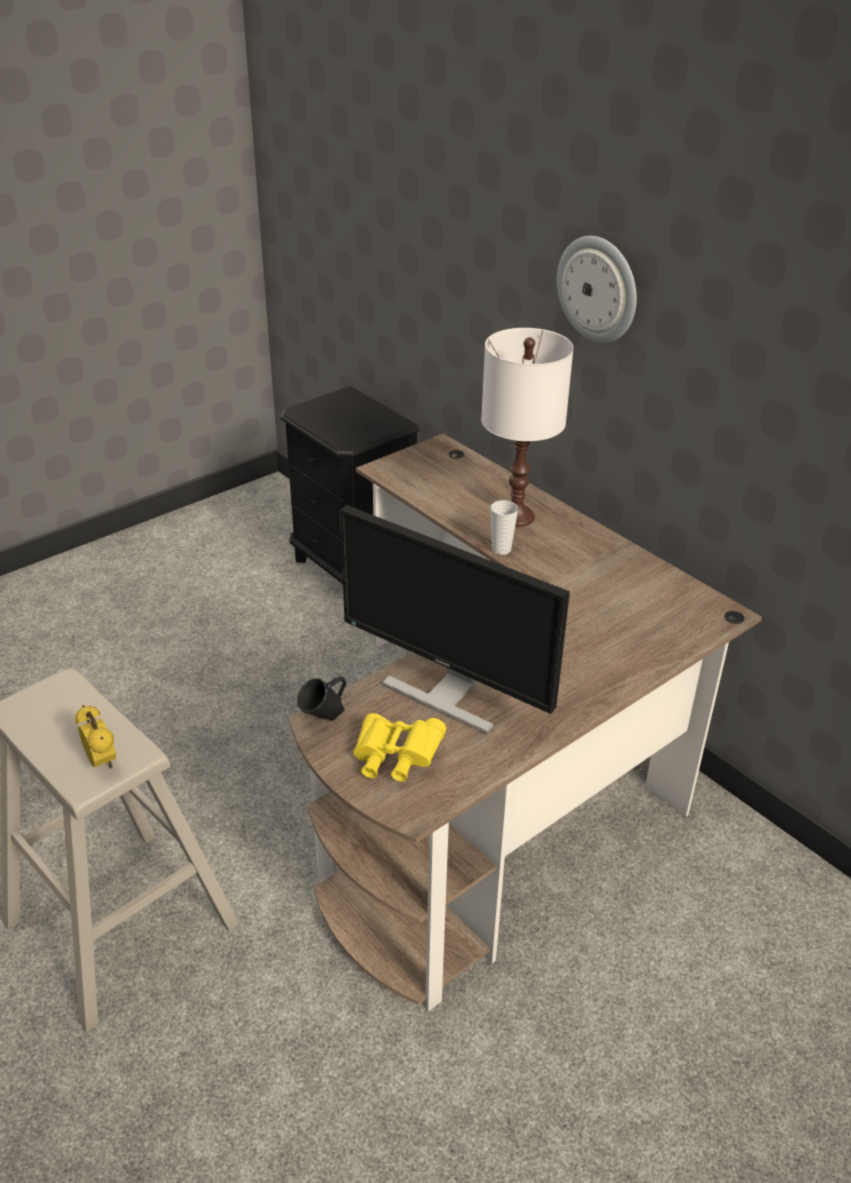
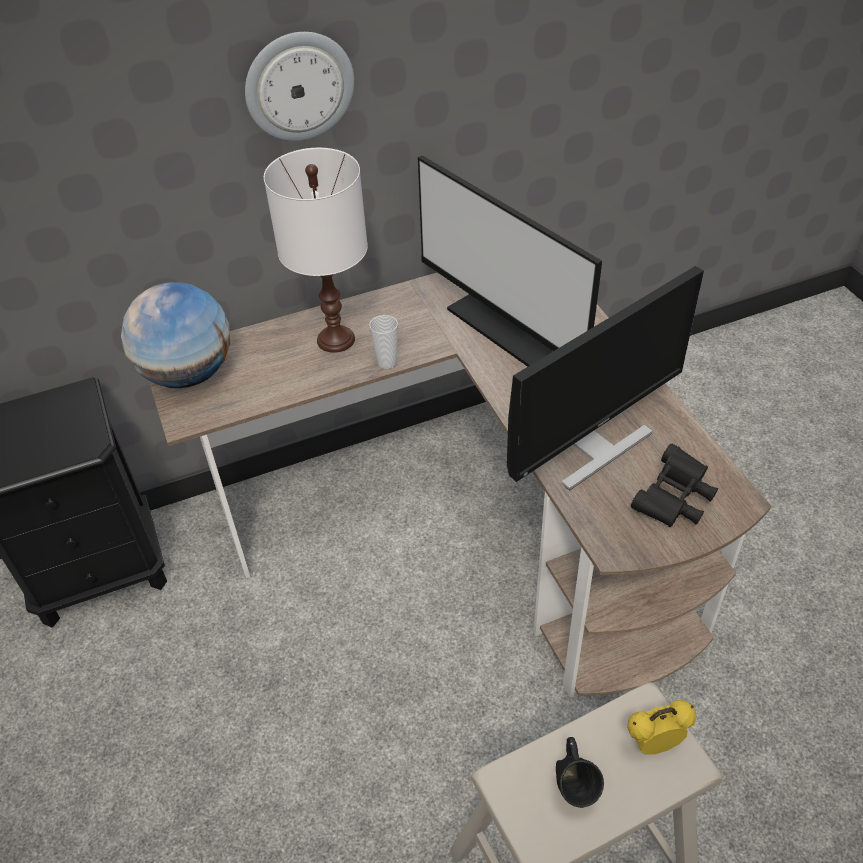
camera: 70 degrees left, 10 degrees up
(324, 719) = (609, 543): black mug -> black mug (573, 789)
(395, 759) = (674, 500): yellow binoculars -> black binoculars
(432, 457) = (188, 374): none -> globe
(603, 614) = (511, 323): none -> monitor

